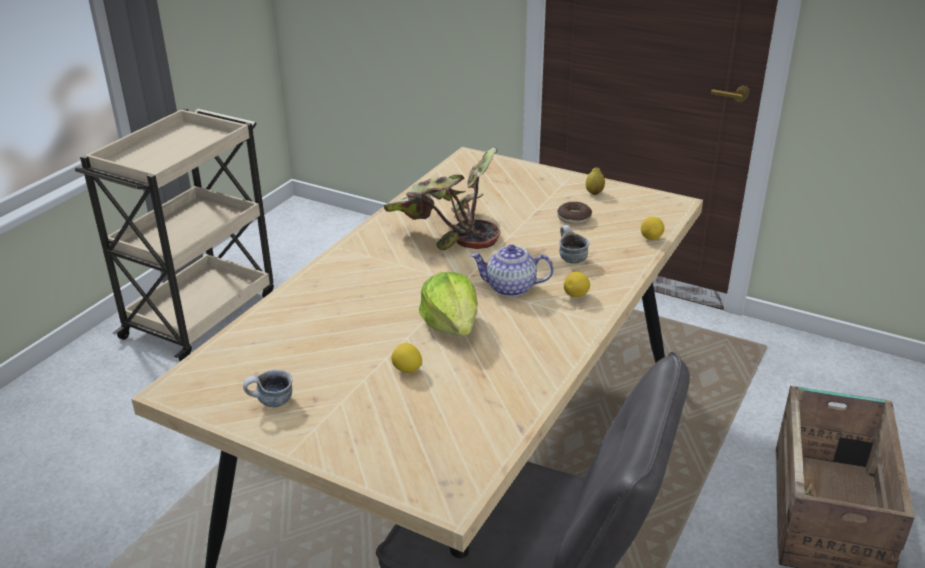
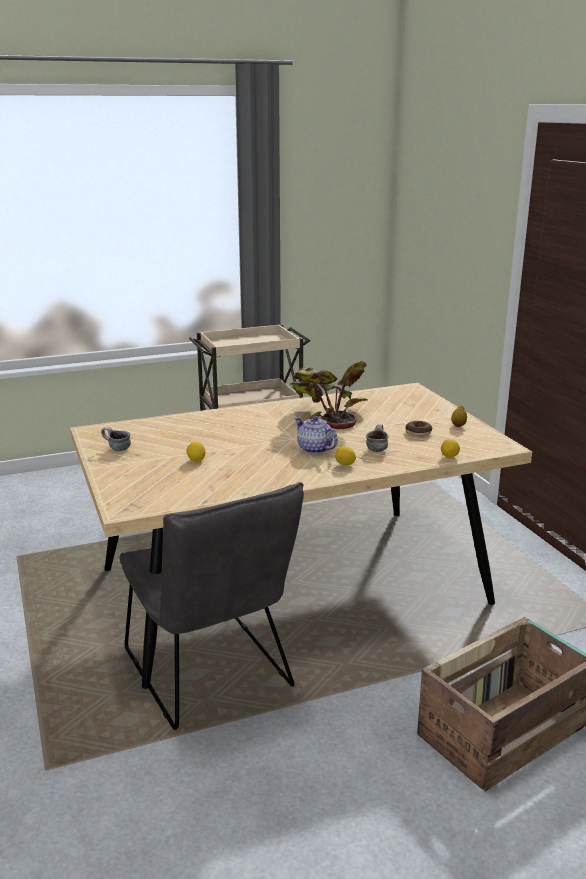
camera: 40 degrees right, 10 degrees down
(451, 324) = (252, 452): lettuce -> none

